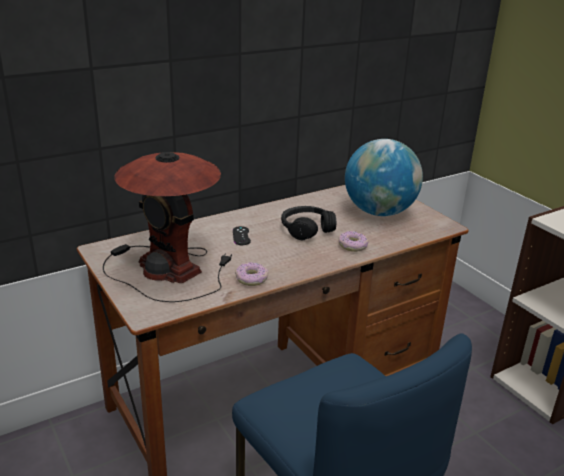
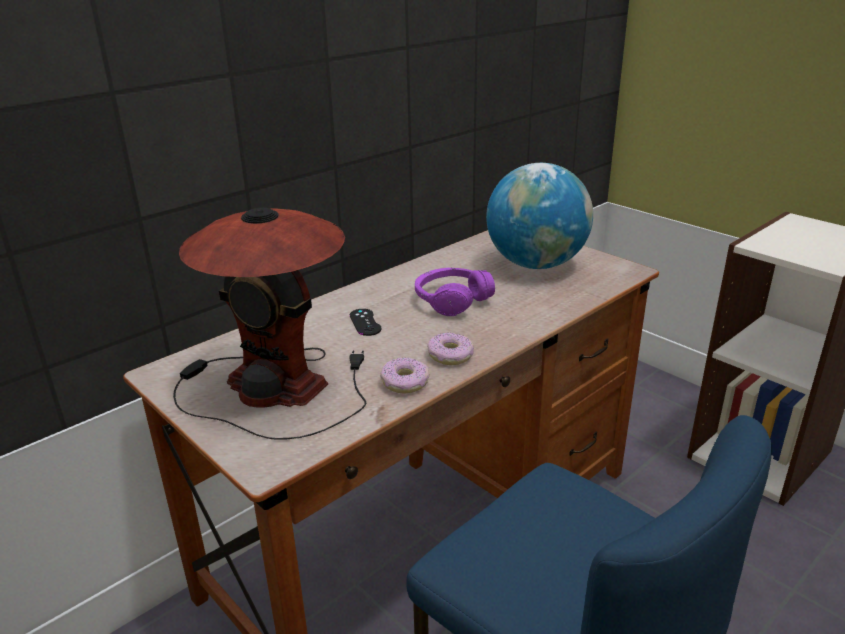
camera: 10 degrees left, 0 degrees up
(306, 229) = (452, 300): black headphones -> purple headphones
(352, 245) = (523, 313): donut -> donut (450, 355)

